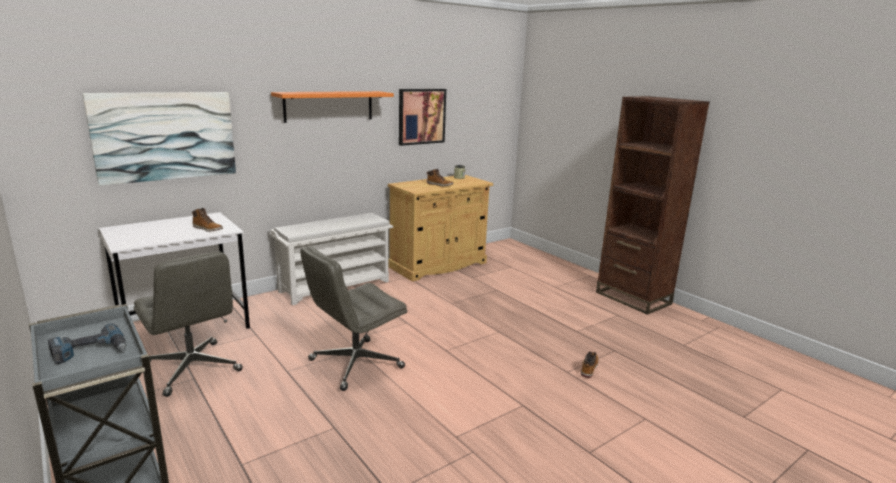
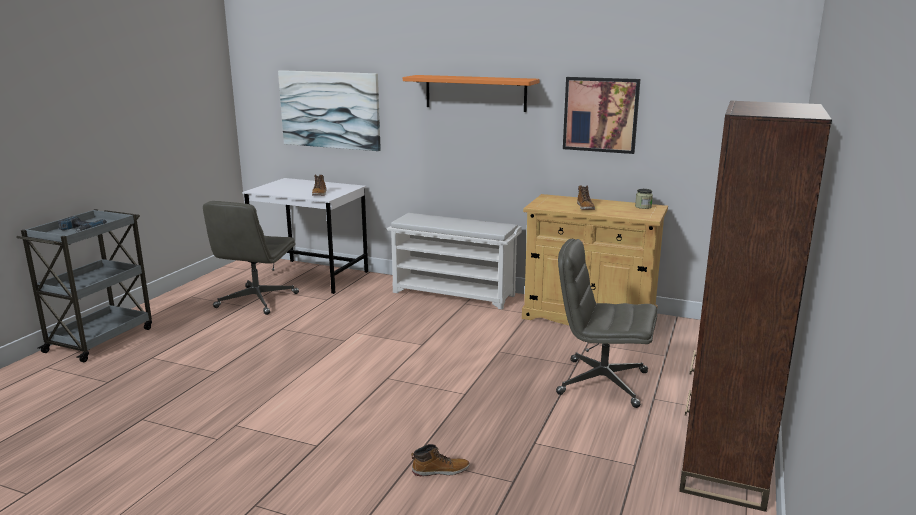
camera: 60 degrees right, 0 degrees up
(355, 364) = (317, 348): grey office chair -> grey office chair (601, 383)

